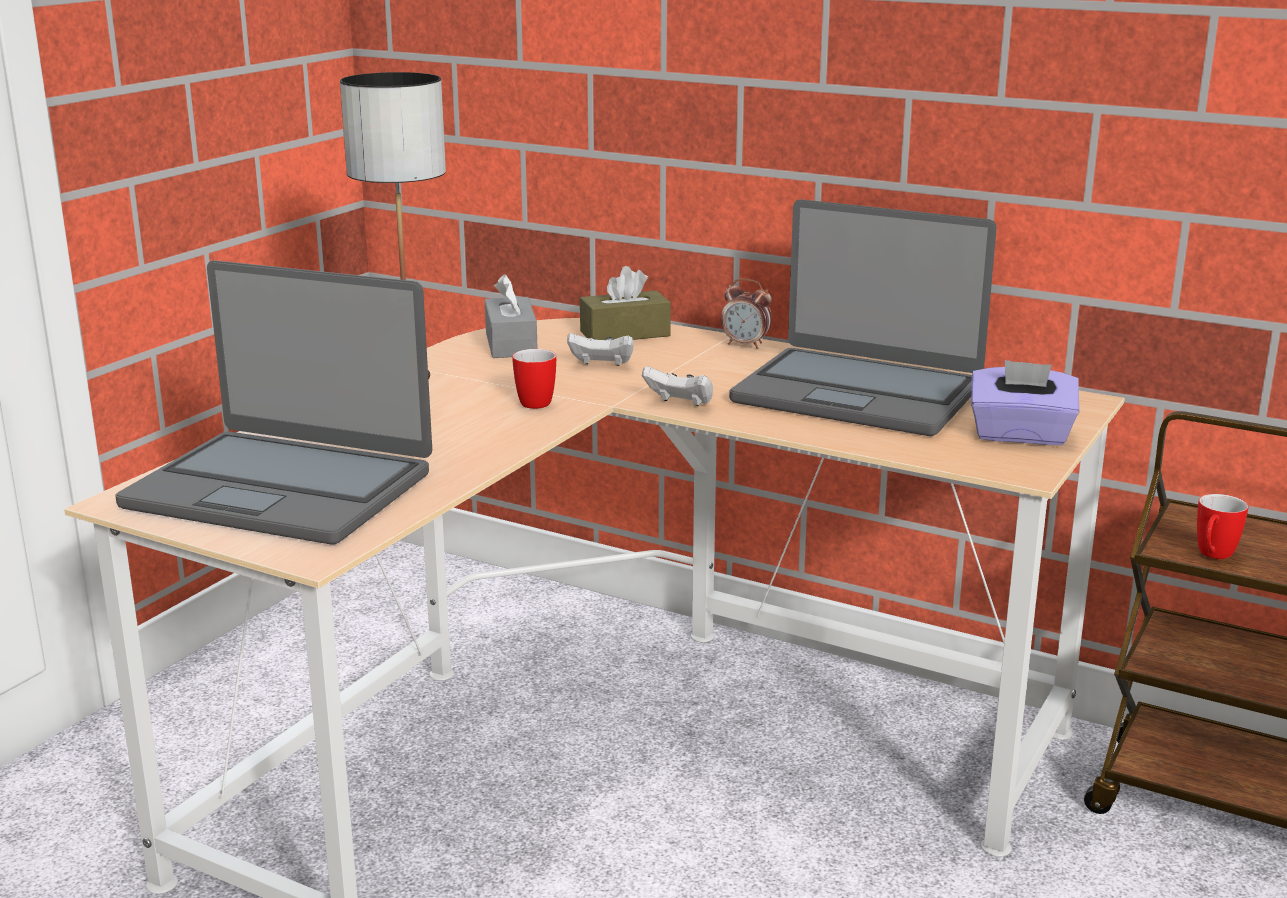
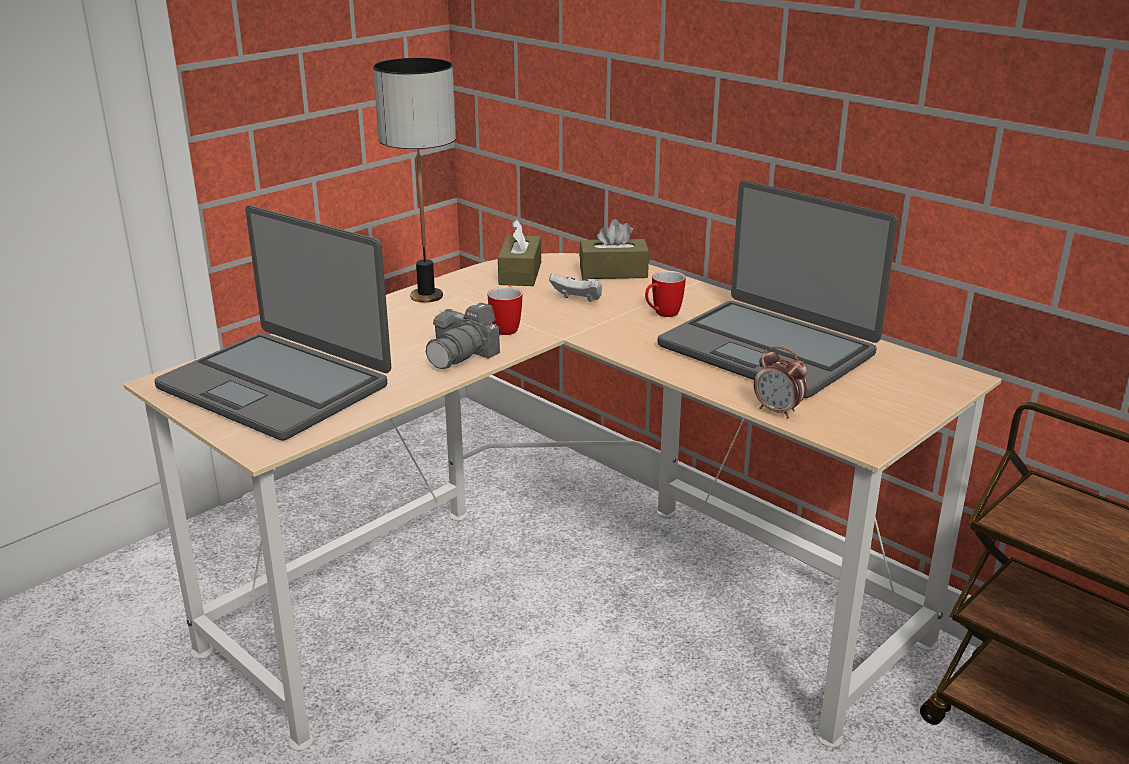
camera: 15 degrees right, 5 degrees up
(499, 433) = (462, 355): none -> camera
(511, 344) = (520, 273): grey tissue box -> brown tissue box
(680, 404) = (617, 343): white game controller -> none
(746, 345) = (703, 292): alarm clock -> alarm clock (778, 411)
(1020, 435) = (884, 406): purple tissue box -> none
(1212, 556) = (1042, 533): mug -> mug (662, 314)

